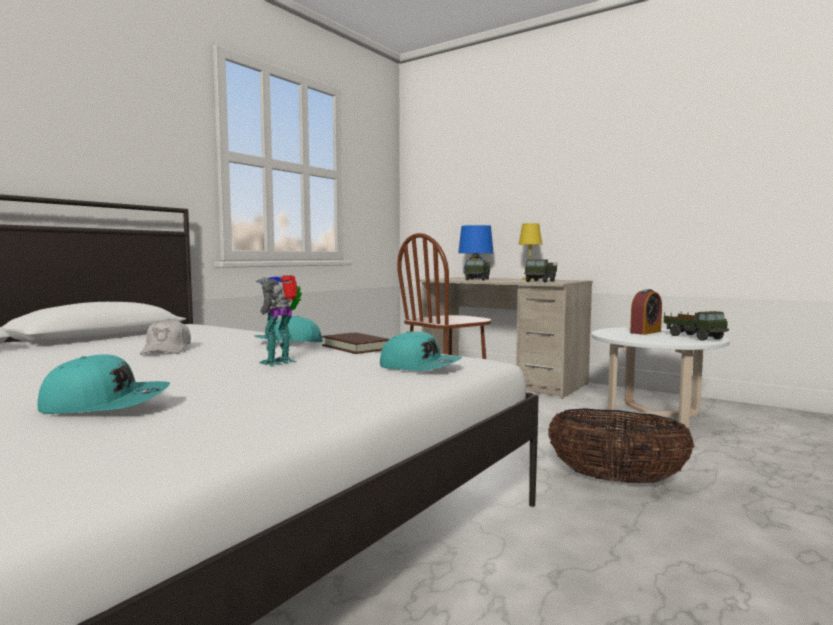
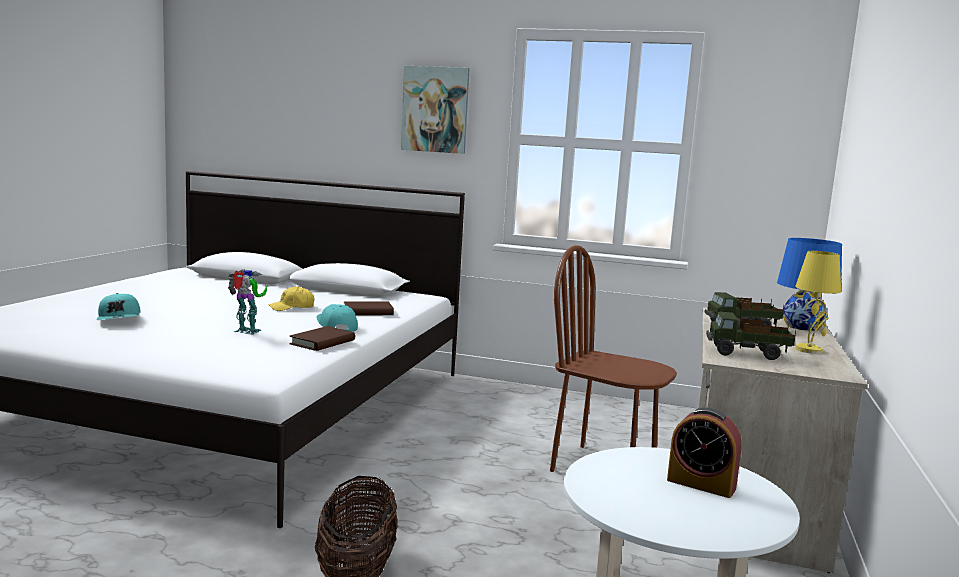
camera: 70 degrees right, 5 degrees up
(138, 112) = (435, 109): none -> picture
(167, 350) = (292, 307): white cap -> yellow cap
(235, 335) = (368, 312): none -> brown book
(420, 366) = (234, 361): turquoise cap -> none
(694, 337) = (683, 518): toy truck -> none

